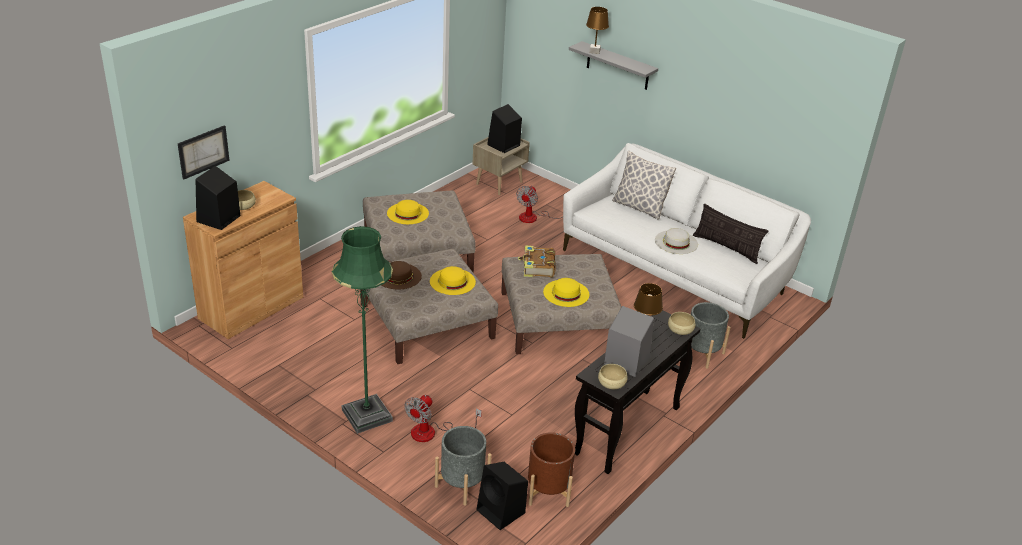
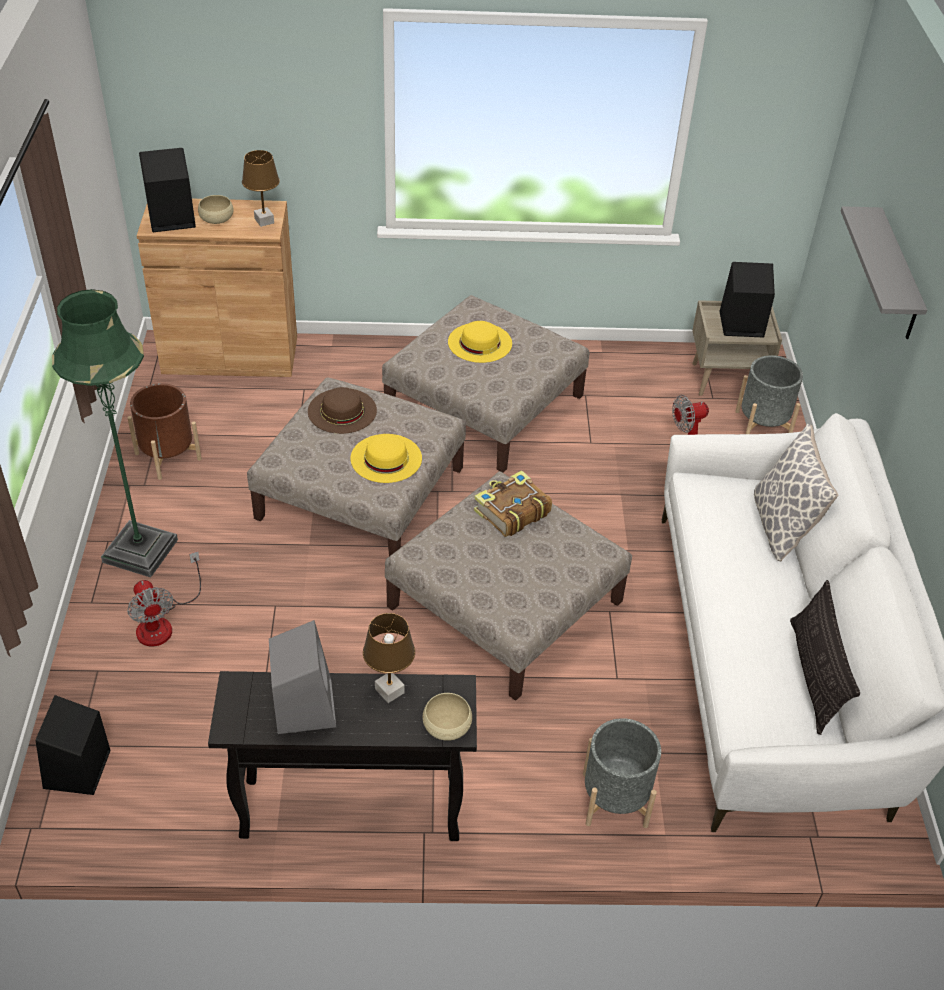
camera: 50 degrees right, 10 degrees up
(203, 151) = (190, 125): picture -> none
(432, 433) = (162, 622): fan -> fan turned 105 degrees counterclockwise
(462, 484) = (95, 704): grey planter -> grey planter (762, 425)
(548, 491) = (153, 794): brown planter -> brown planter (168, 456)
(566, 293) = (487, 569): yellow hat -> none
(594, 51) = (868, 232): brown table lamp -> brown table lamp (264, 221)
(612, 383) = (238, 717): beige bowl -> none
(676, 242) = (744, 611): white hat -> none

